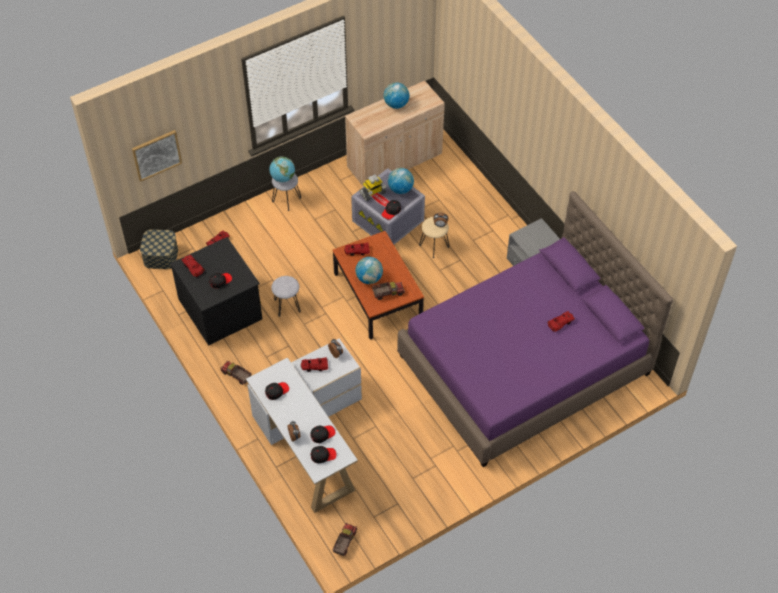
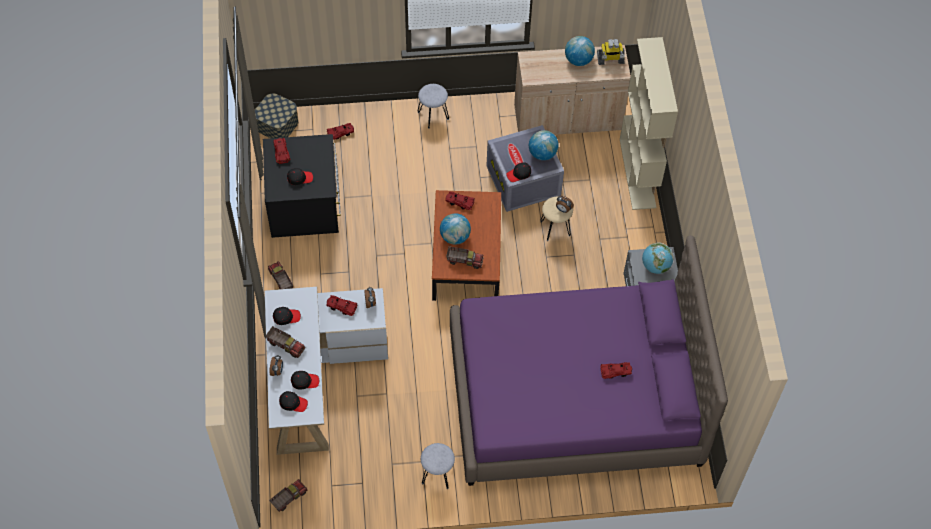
camera: 25 degrees right, 5 degrees up
(156, 155) = (290, 22): picture -> none
(283, 178) = (431, 92): globe -> globe (655, 266)
(287, 305) = (370, 229): grey stool -> grey stool (437, 474)
(290, 413) = (286, 345): none -> toy truck
(372, 193) = (511, 147): toy robot -> toy robot (610, 59)
(473, 180) = (638, 173): none -> beige bookcase

